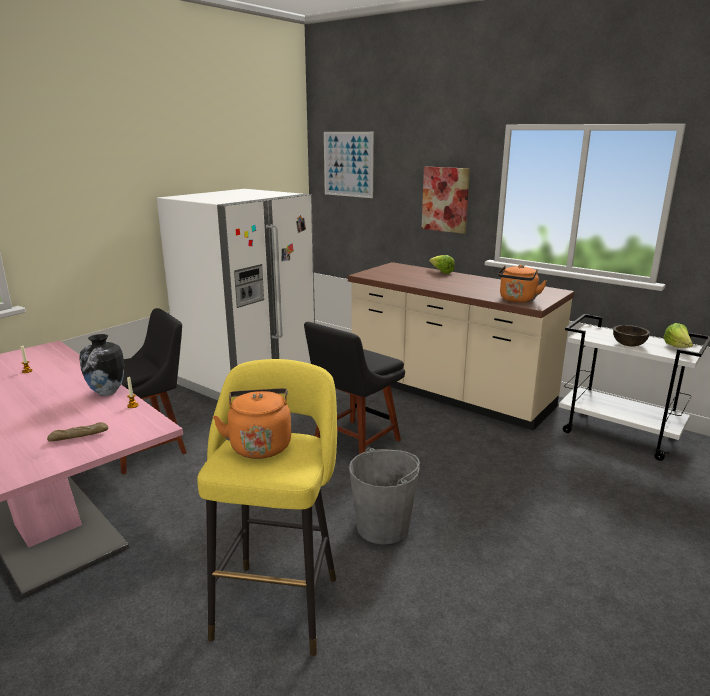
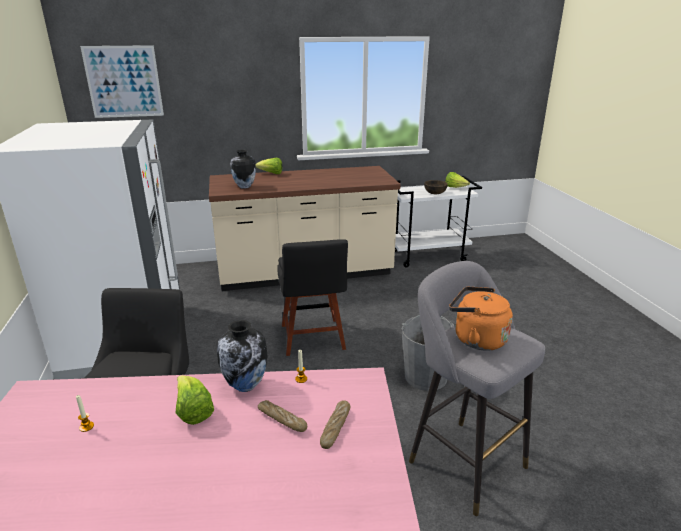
camera: 50 degrees left, 5 degrees up
(63, 389) = (193, 411): none -> lettuce
(74, 417) = (282, 420): none -> bread
(279, 601) = (462, 460): yellow stool -> grey stool
(390, 276) = (244, 187): none -> vase
(445, 199) = (249, 108): picture -> none
(517, 300) = (371, 180): orange kettle -> none

